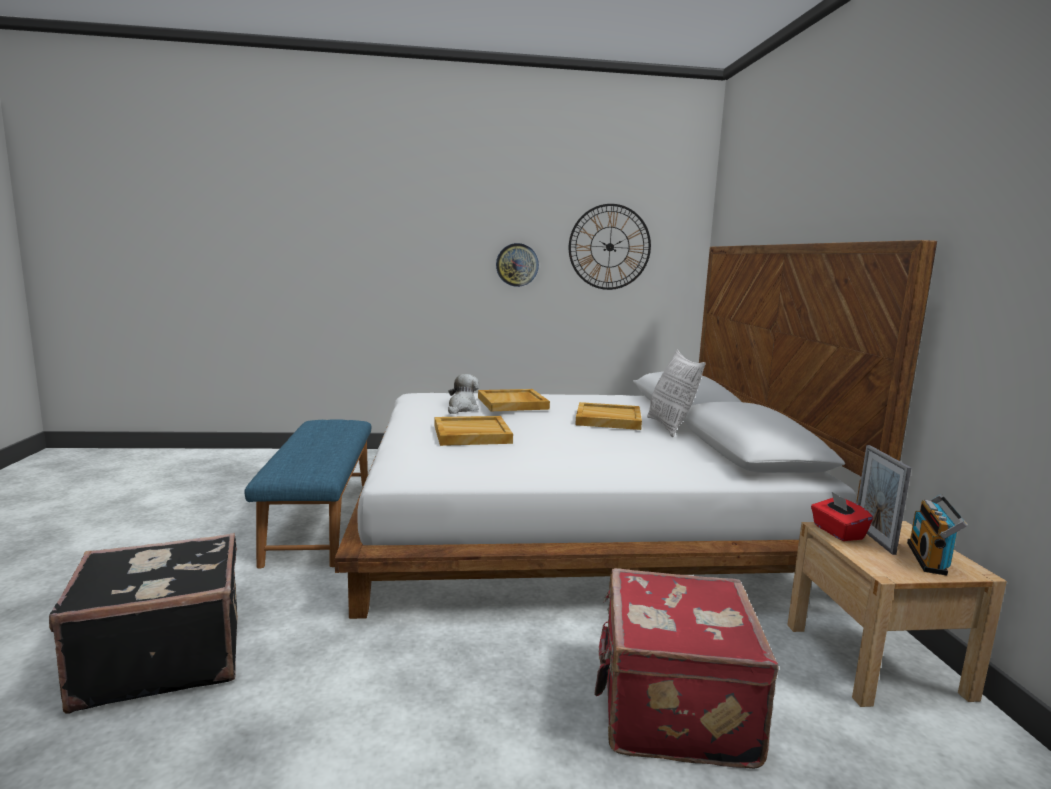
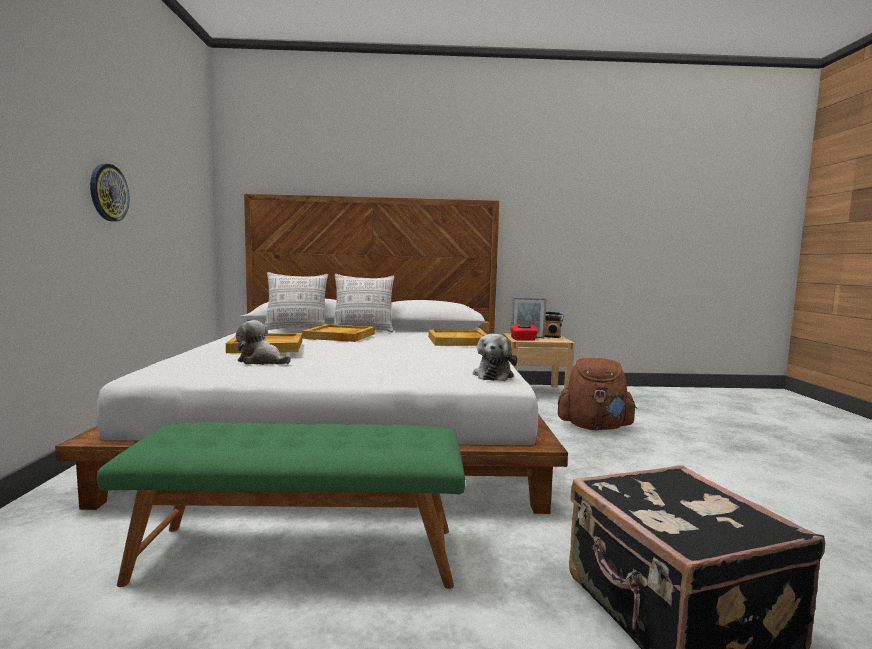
camera: 85 degrees left, 5 degrees down
(322, 520) = (300, 553): blue bench -> green bench
(419, 473) = (493, 375): none -> plush toy
(471, 434) = (374, 362): beige tray -> beige tray (459, 341)
(609, 247) = (169, 183): wall clock -> none
(645, 407) = (297, 329): none -> pillow
(671, 707) = (594, 427): red suitcase -> brown backpack

